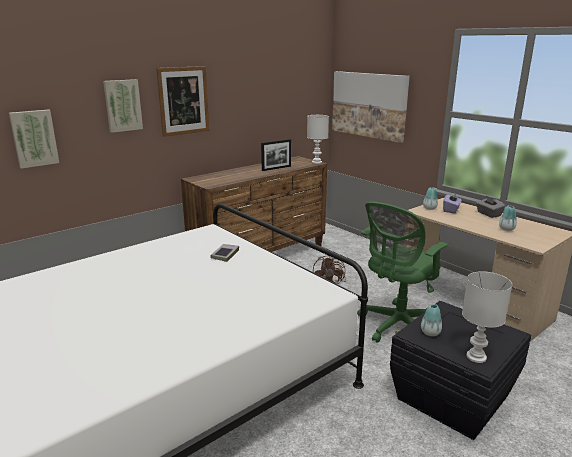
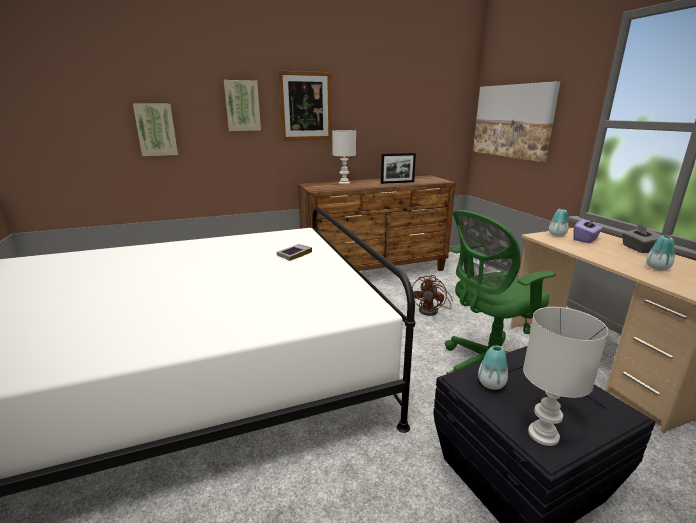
camera: 20 degrees right, 0 degrees up
(316, 162) = (444, 181): white table lamp -> white table lamp (343, 183)

